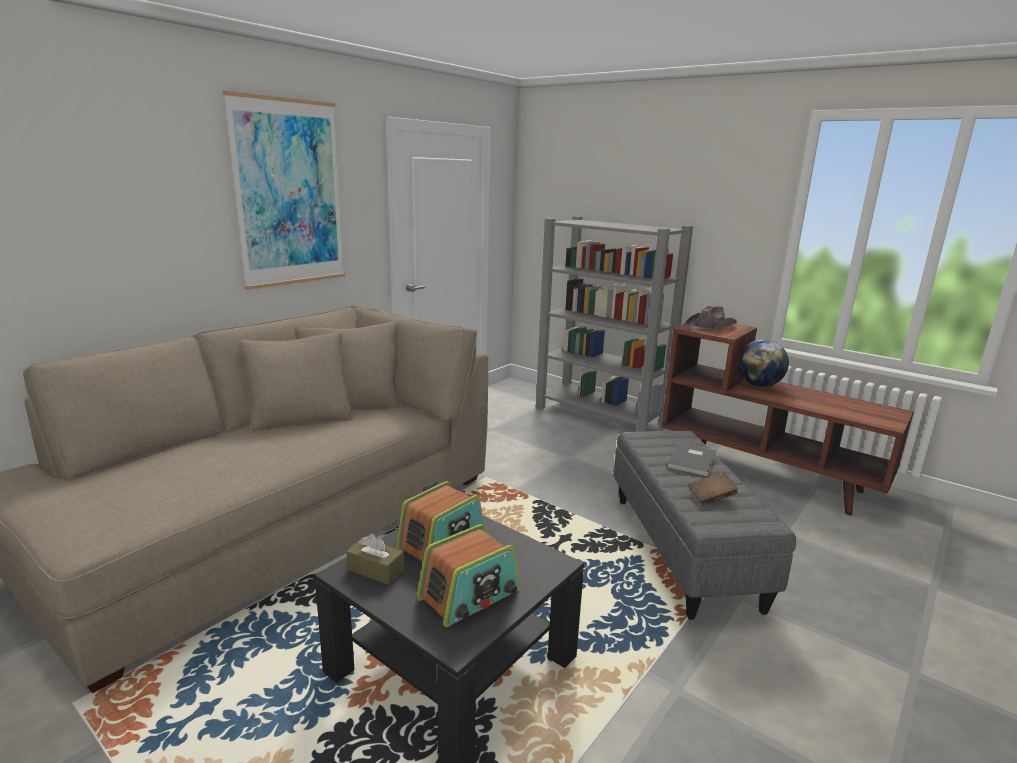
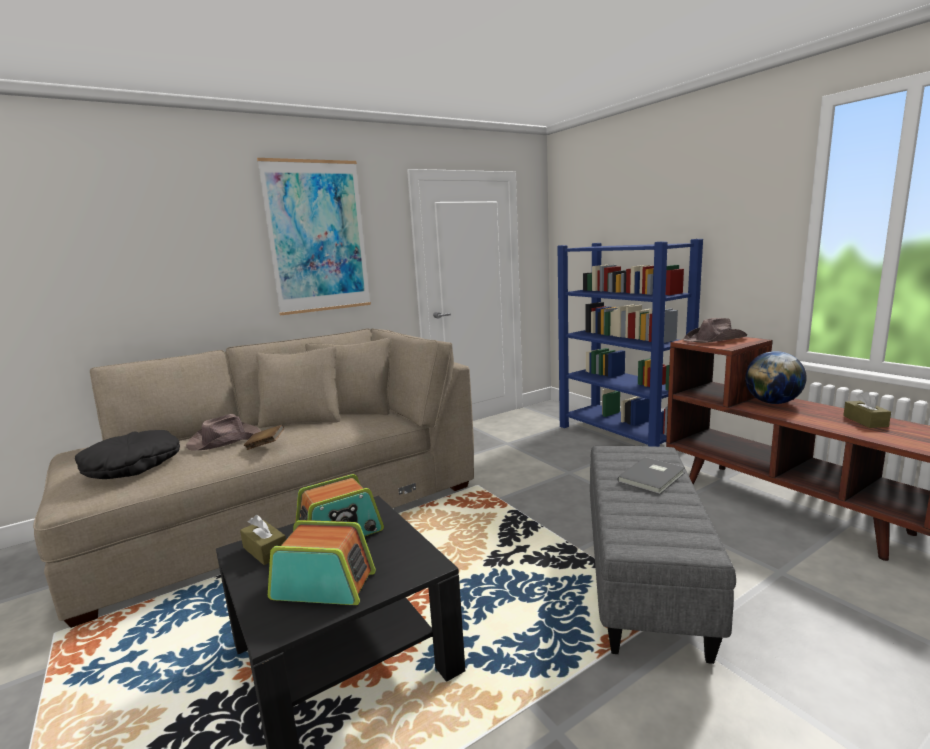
camera: 20 degrees right, 5 degrees down
(130, 491) = (131, 467): none -> black pillow
(227, 449) = (223, 440): none -> brown hat
(470, 595) = (324, 585): radio -> radio turned 150 degrees counterclockwise
(600, 416) = (621, 436): grey bookcase -> blue bookcase
(711, 498) = (649, 516): brown book -> brown book (265, 445)
(835, 401) = (865, 421): none -> brown tissue box

